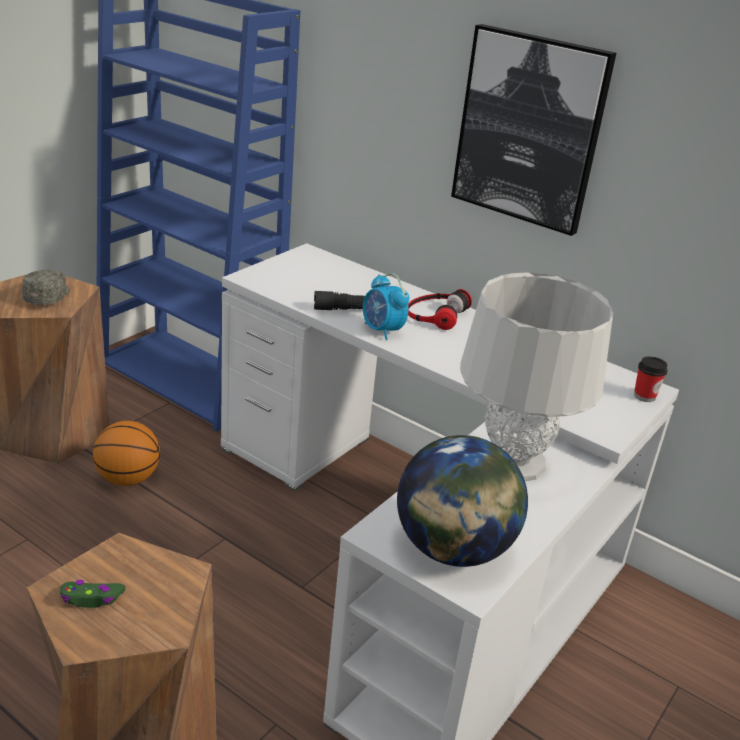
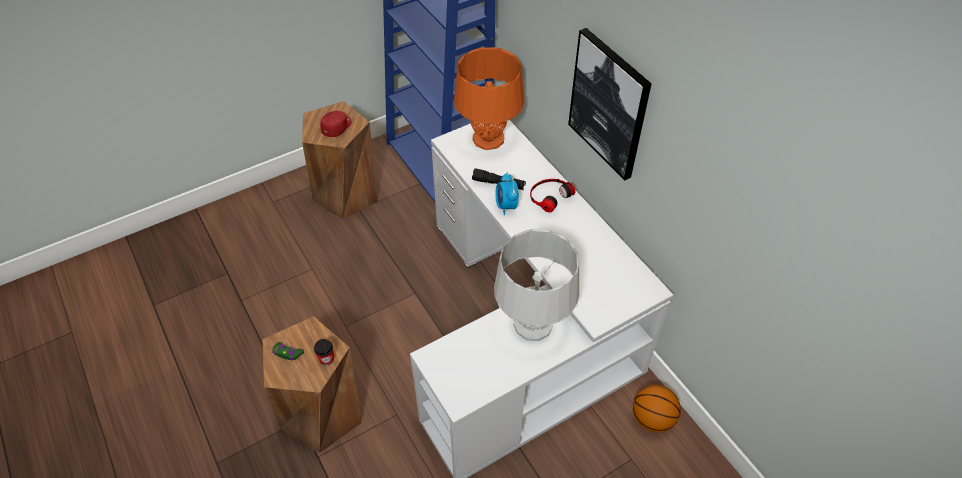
camera: 25 degrees right, 20 degrees up
(48, 297) = (337, 128): grey cap -> red cap
(128, 479) = (376, 238): basketball -> basketball (652, 419)
(308, 269) = (488, 139): none -> orange table lamp
(453, 549) = (463, 377): globe -> none
(644, 396) = (644, 295): cup -> cup (326, 359)

